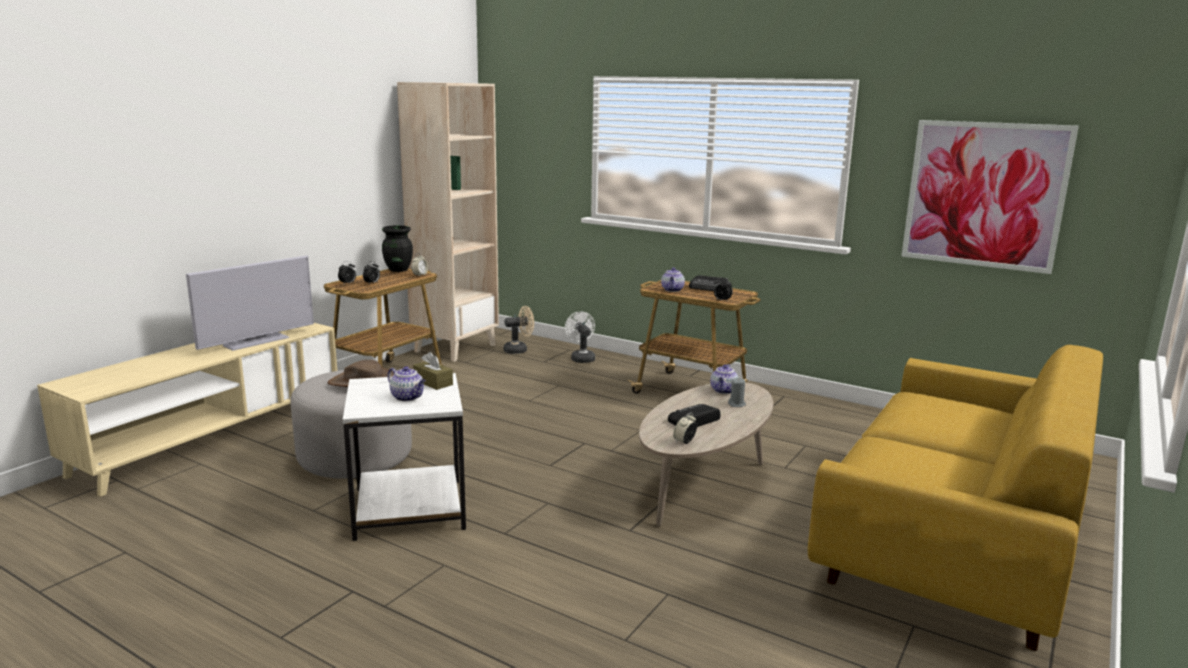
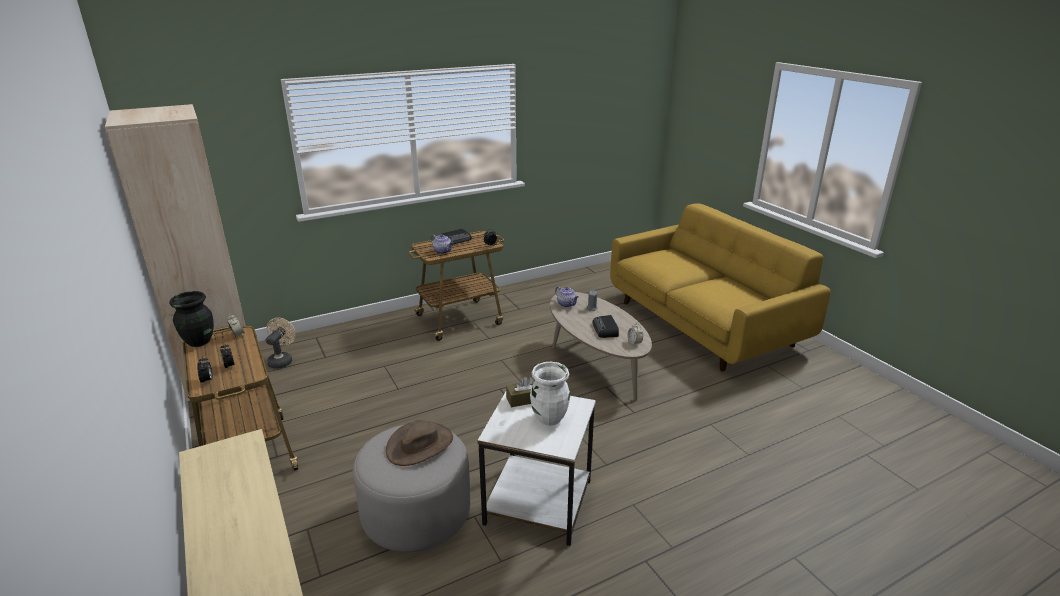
camera: 60 degrees left, 10 degrees up
(256, 341) = (246, 490): television -> none
(408, 397) = (549, 418): teapot -> white vase
(581, 358) = (342, 338): white fan -> none
(984, 195) = (590, 129): picture -> none

